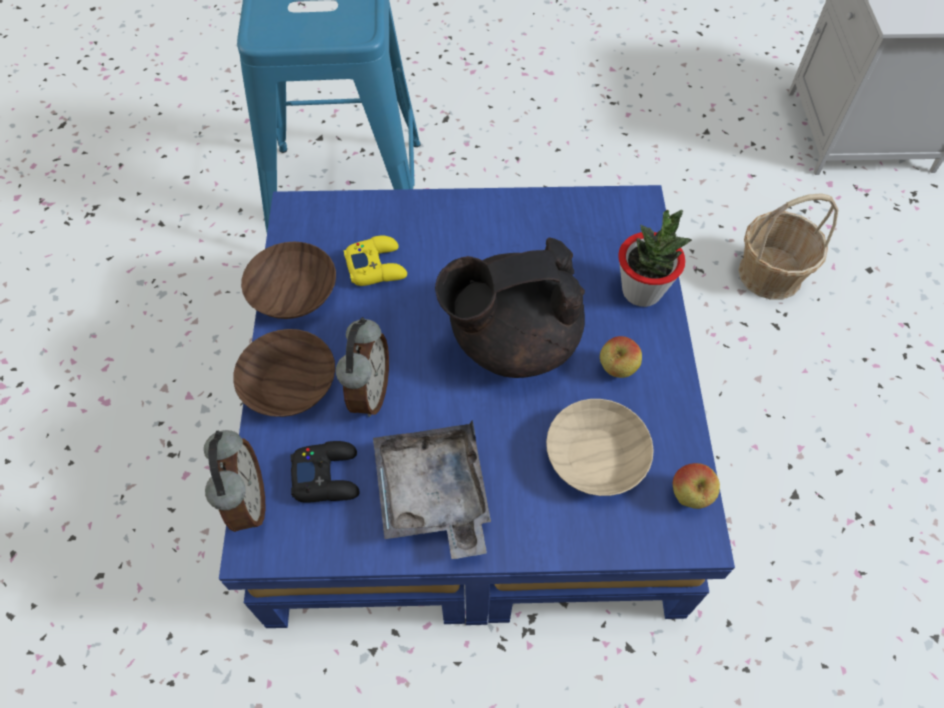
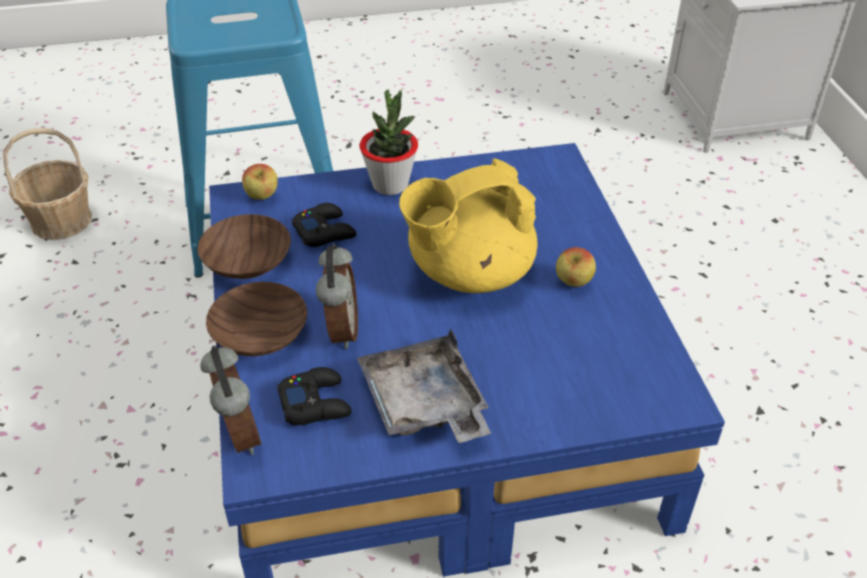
camera: 10 degrees left, 15 degrees down
(376, 266) = (325, 231): yellow game controller -> black game controller
(511, 340) = (468, 273): black teapot -> yellow teapot
(593, 458) = (570, 354): beige bowl -> none
(642, 291) = (579, 222): potted plant -> potted plant (390, 185)
(690, 495) = (667, 371): apple -> apple (262, 197)
(769, 274) = (685, 234): basket -> basket (61, 220)

